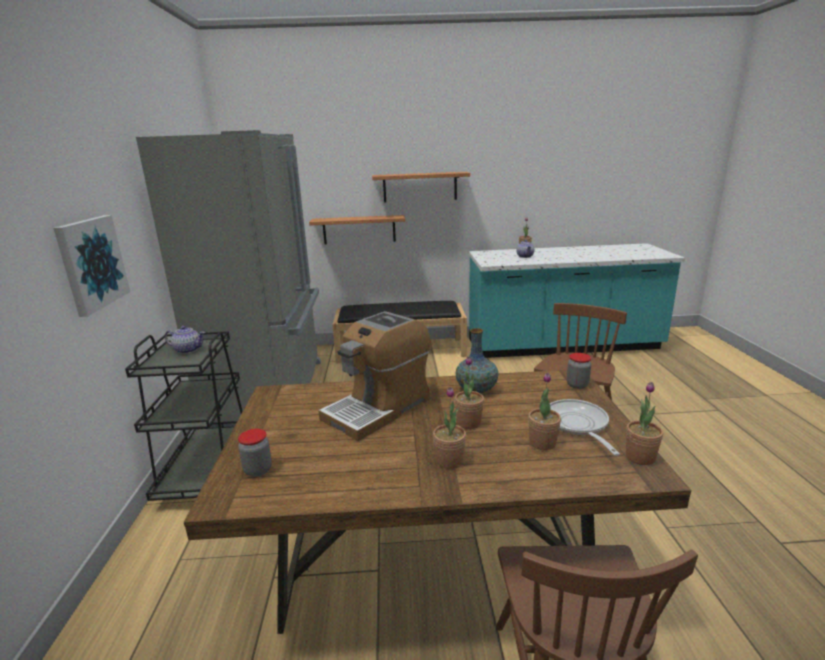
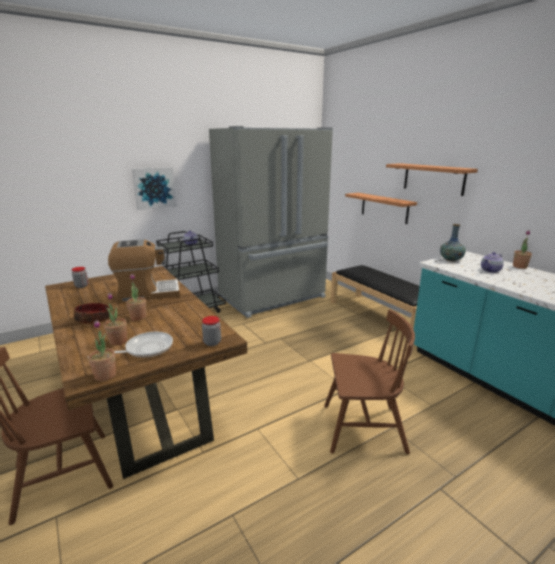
camera: 60 degrees right, 0 degrees up
(378, 408) = (147, 293): coffee machine -> coffee machine turned 150 degrees clockwise
(449, 460) = (94, 320): potted plant -> bowl
(476, 389) = (184, 312): vase -> vase (451, 260)

